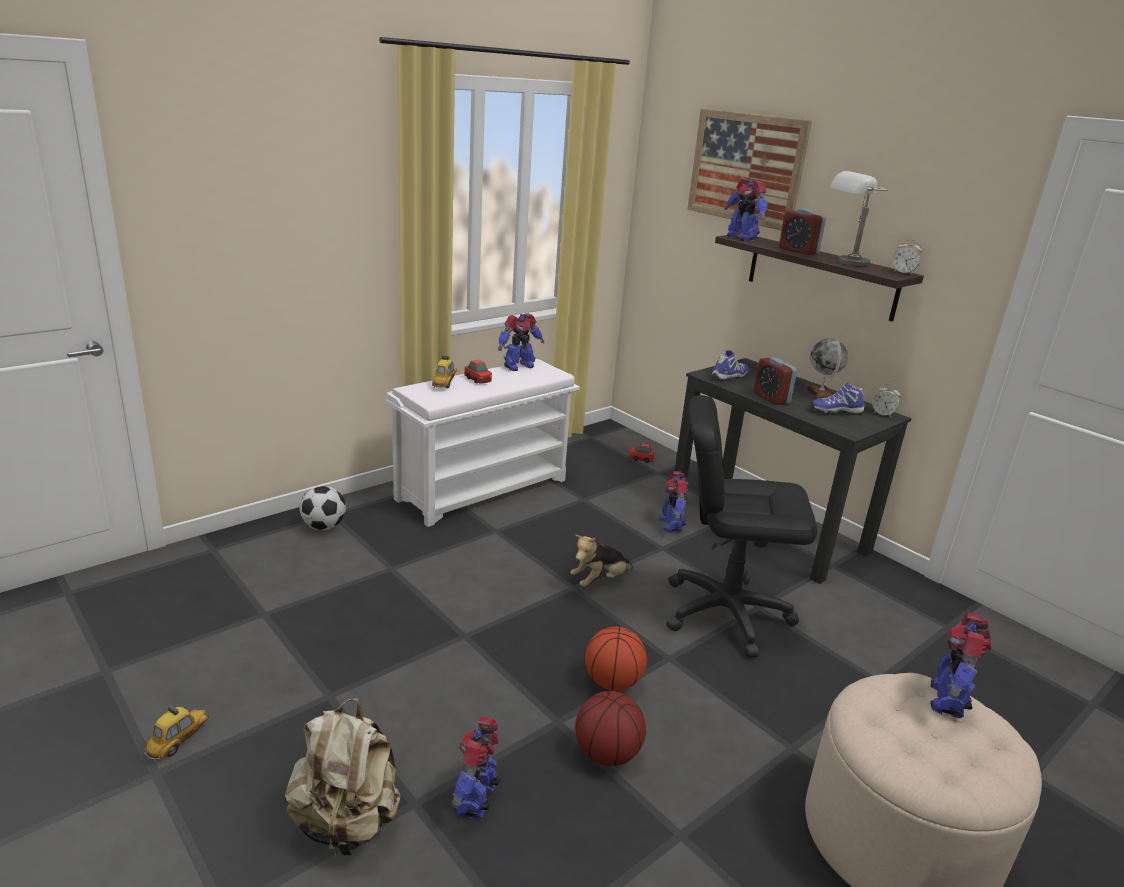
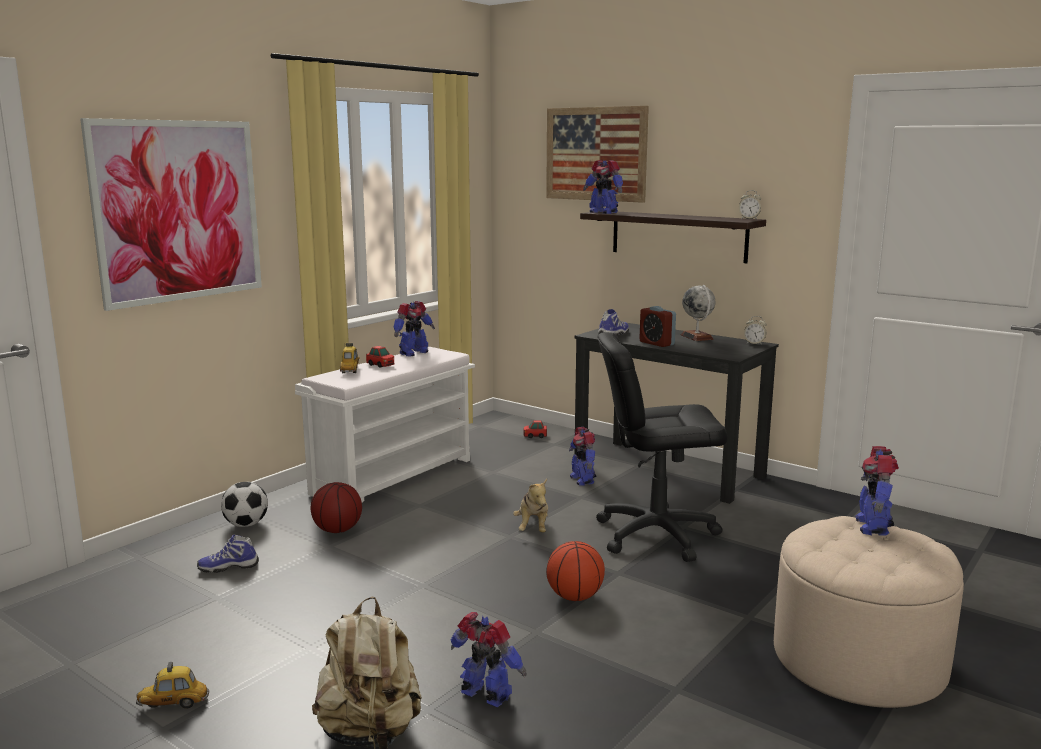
camera: 10 degrees left, 10 degrees down
(179, 741) = (173, 704): toy car -> toy car turned 120 degrees counterclockwise
(270, 209) = (178, 211): none -> picture
(477, 798) = (485, 696): toy robot -> toy robot turned 120 degrees clockwise
(599, 580) = (533, 528): plush toy -> plush toy turned 45 degrees counterclockwise
(607, 754) = (590, 647): basketball -> basketball (337, 530)
(798, 251) = (656, 215): alarm clock -> none
(835, 411) = (715, 346): shoe -> shoe (228, 567)
(844, 263) = (699, 218): grey table lamp -> none

